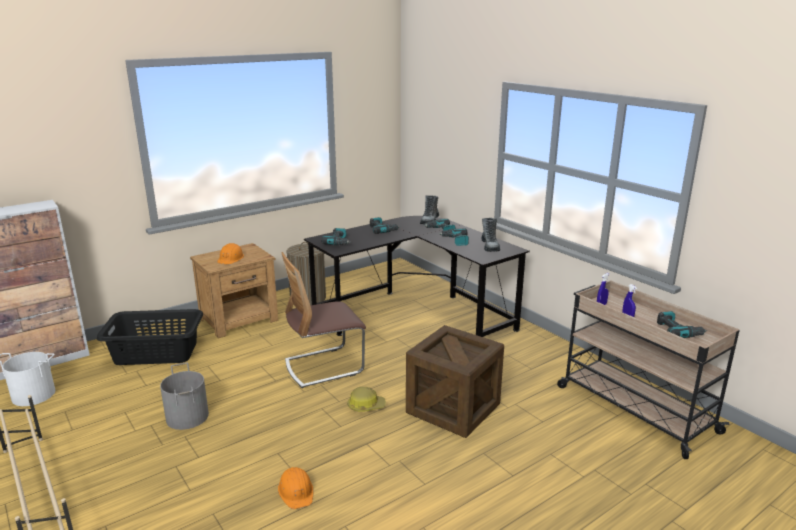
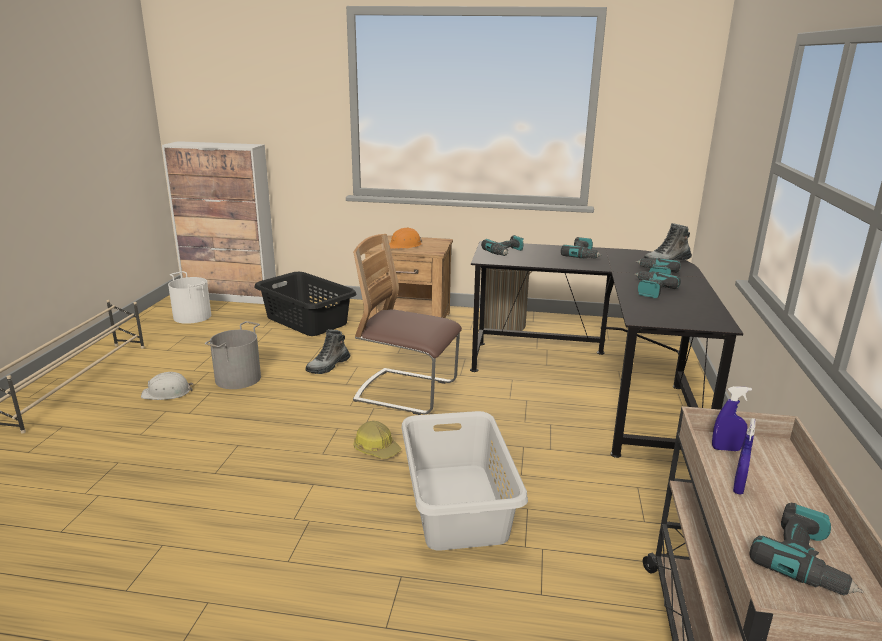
camera: 45 degrees right, 0 degrees up
(147, 455) = (167, 392): none -> white hard hat
(296, 491) = (189, 486): orange hard hat -> none
(453, 408) = (456, 505): crate -> grey laundry basket
(490, 246) = (687, 310): boot -> boot (328, 366)

